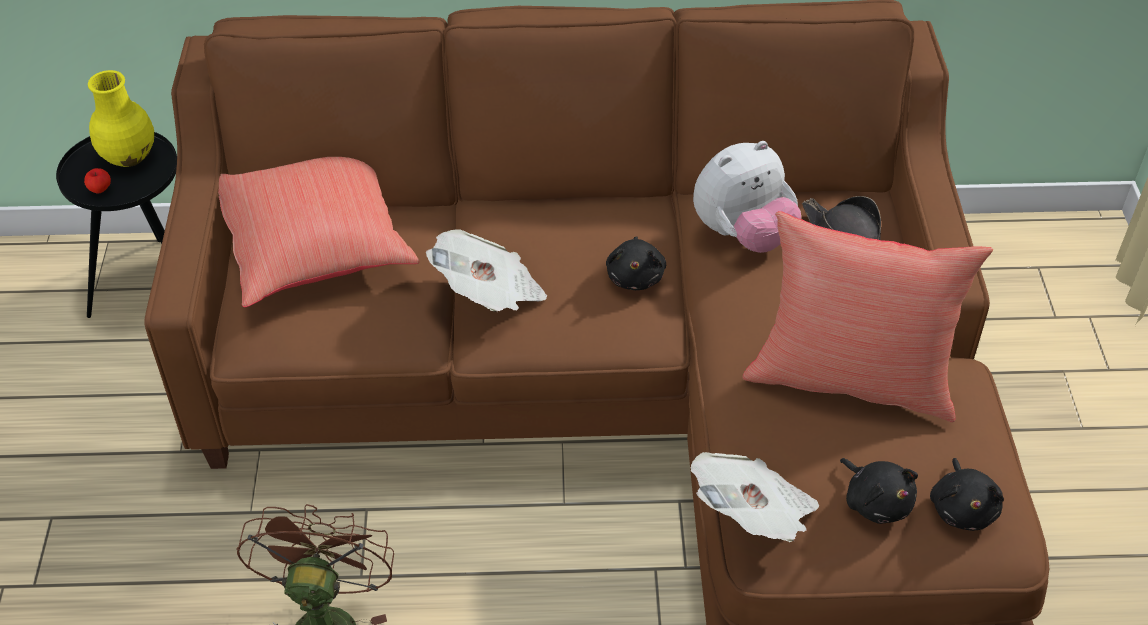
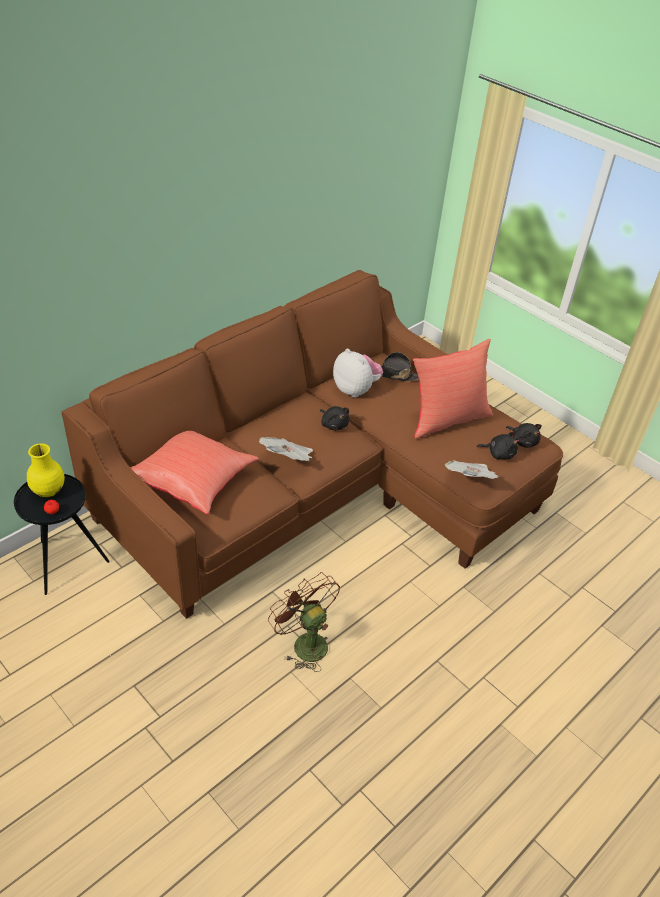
camera: 45 degrees left, 5 degrees down
(743, 234) = (356, 390): plush toy -> plush toy turned 60 degrees counterclockwise

